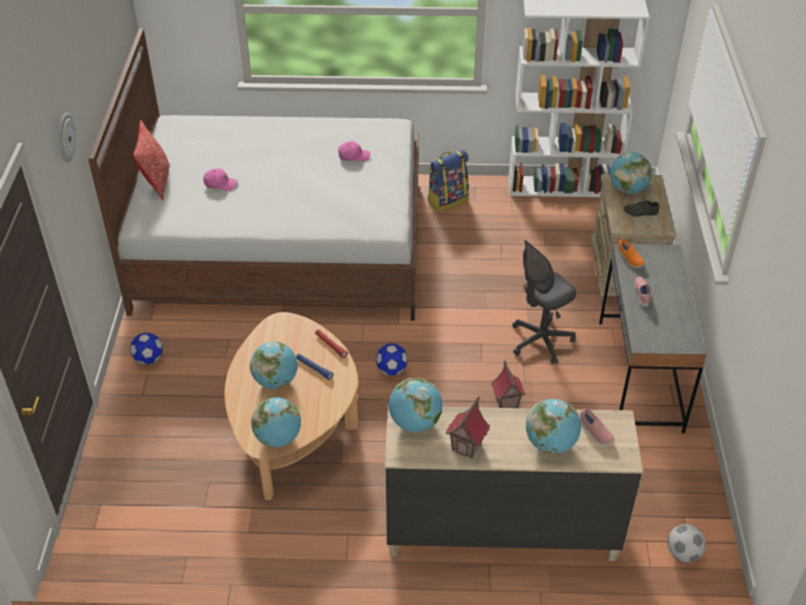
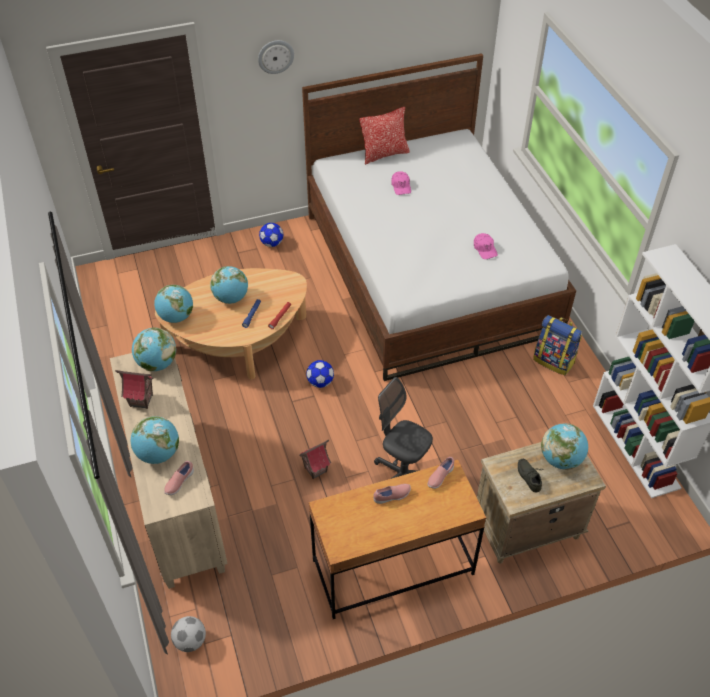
camera: 70 degrees right, 5 degrees up
(629, 259) = (440, 477): orange shoe -> pink shoe
(639, 375) = (392, 567): grey desk -> brown desk

